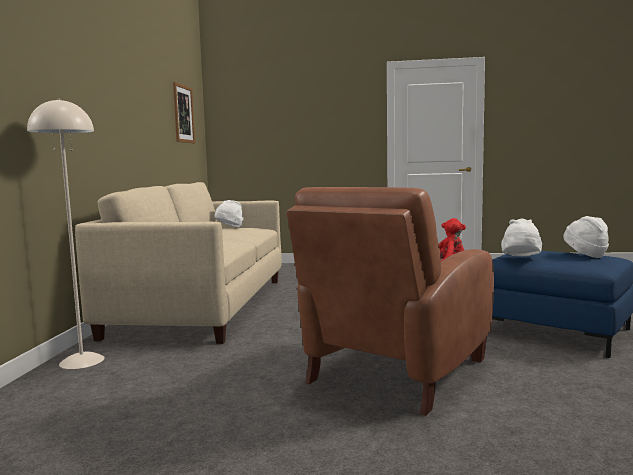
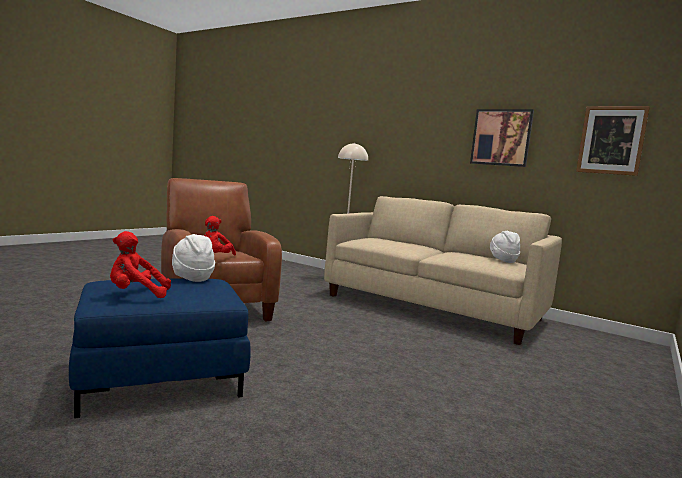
camera: 115 degrees right, 0 degrees up
(142, 105) = (501, 137): none -> picture
(585, 255) = (136, 294): white hat -> red plush toy

